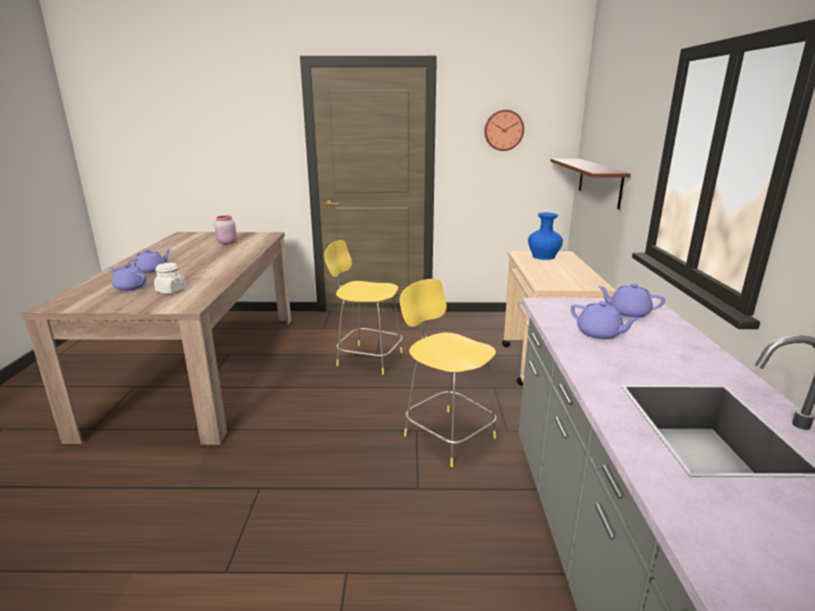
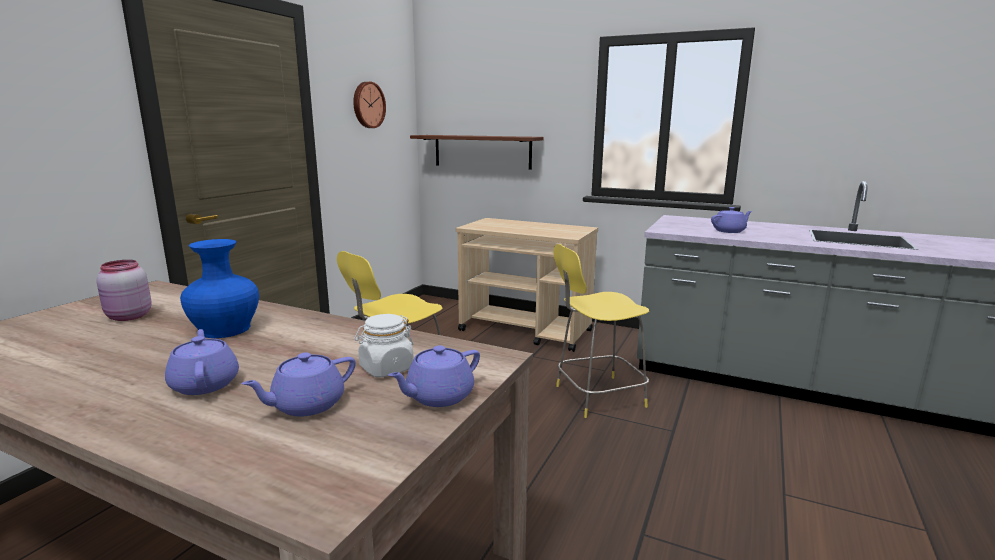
camera: 65 degrees left, 5 degrees down
(543, 256) = (490, 224): blue vase -> blue vase (224, 329)
(628, 312) = (691, 222): purple teapot -> purple teapot (438, 396)

